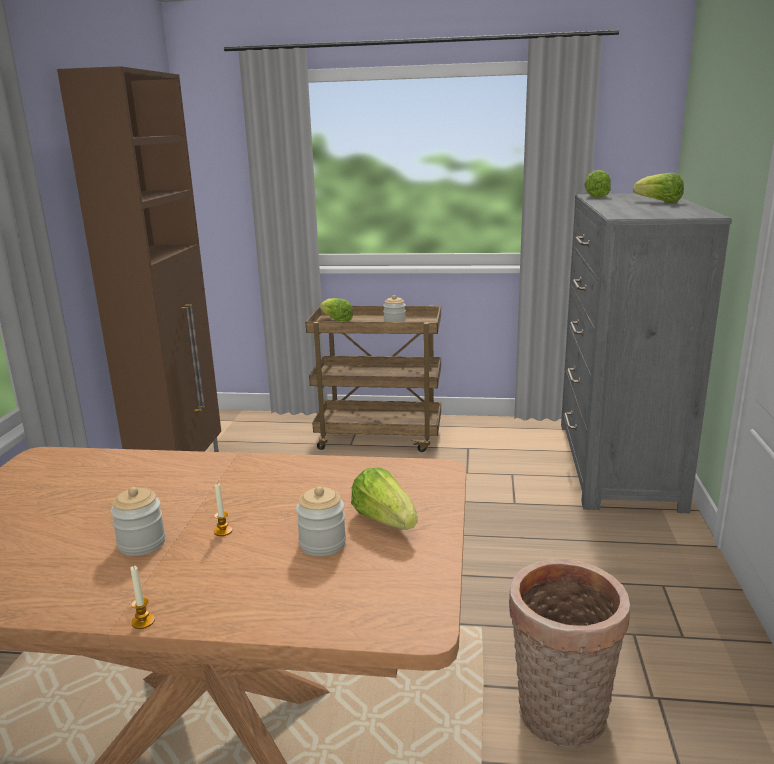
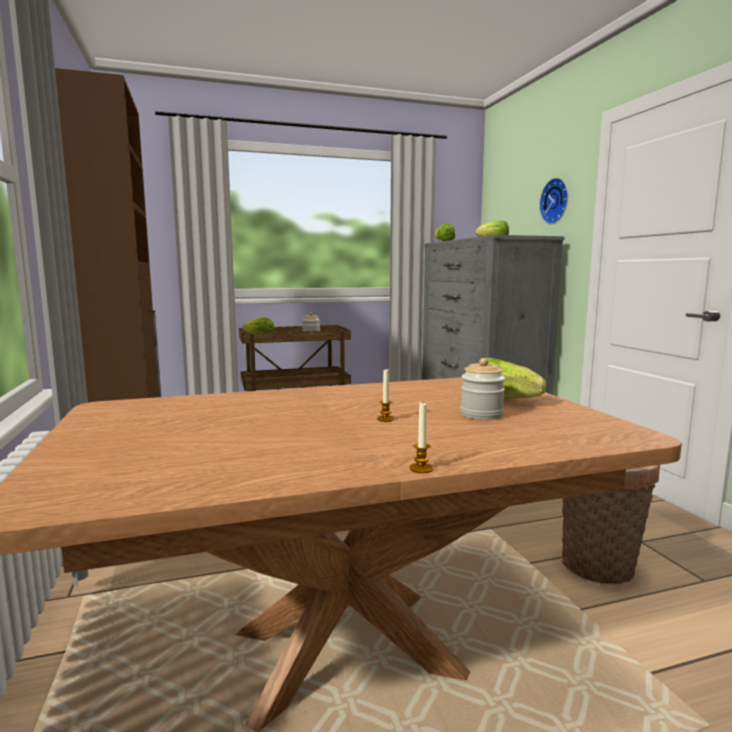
camera: 25 degrees left, 10 degrees down
(142, 543) = (323, 433): jar -> none
(738, 156) = (556, 201): none -> wall clock

